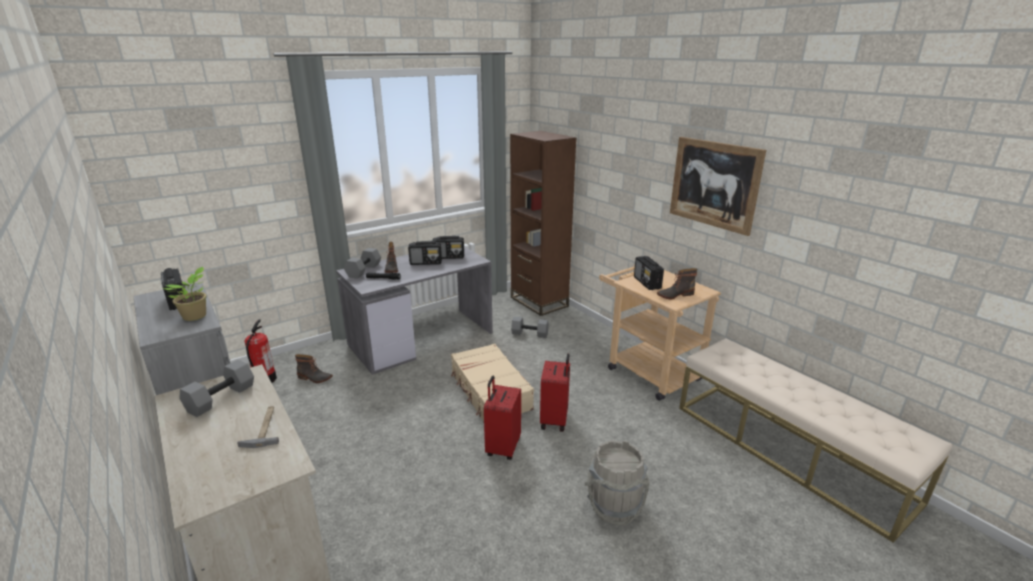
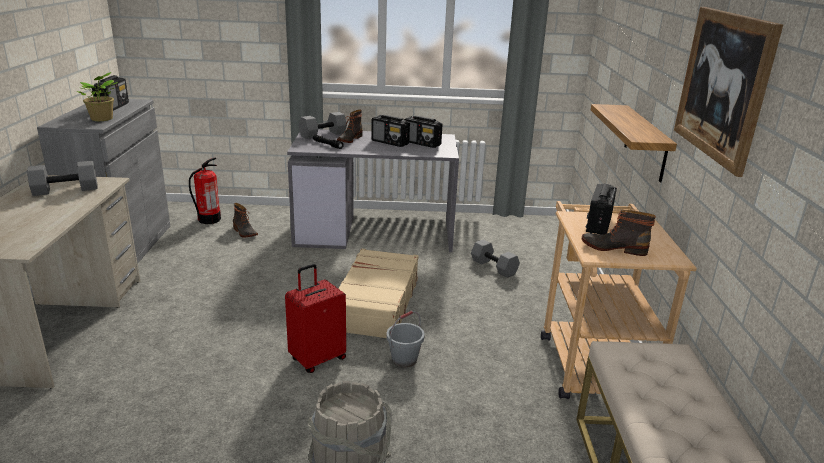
camera: 35 degrees right, 0 degrees up
(264, 427) = (53, 219): hammer -> none
(539, 302) = (549, 240): brown bookcase -> none
(555, 420) = (404, 360): red suitcase -> grey bucket
(632, 222) = (646, 143): none -> shelf

